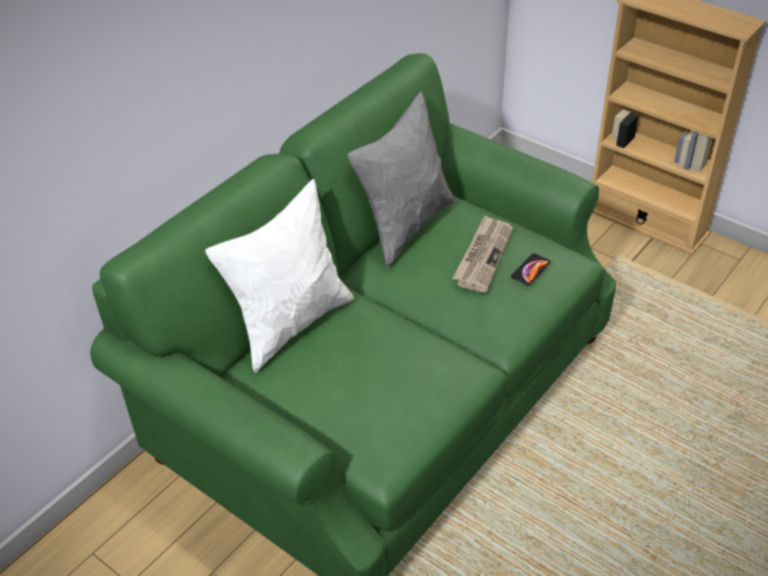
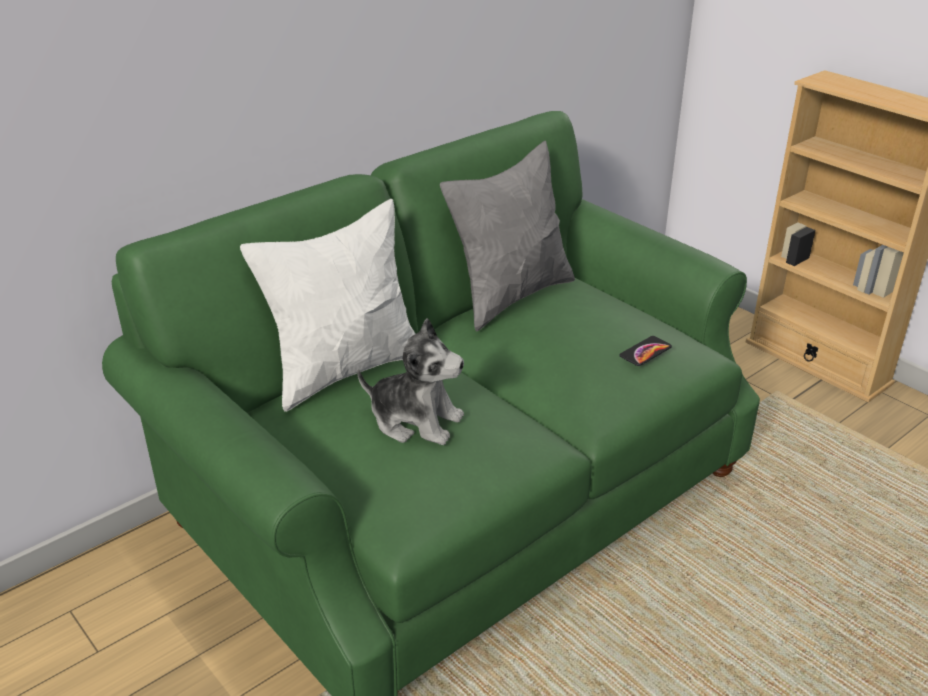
camera: 10 degrees right, 10 degrees down
(366, 366) = (415, 421): none -> plush toy
(483, 255) = (591, 331): newspaper -> none

